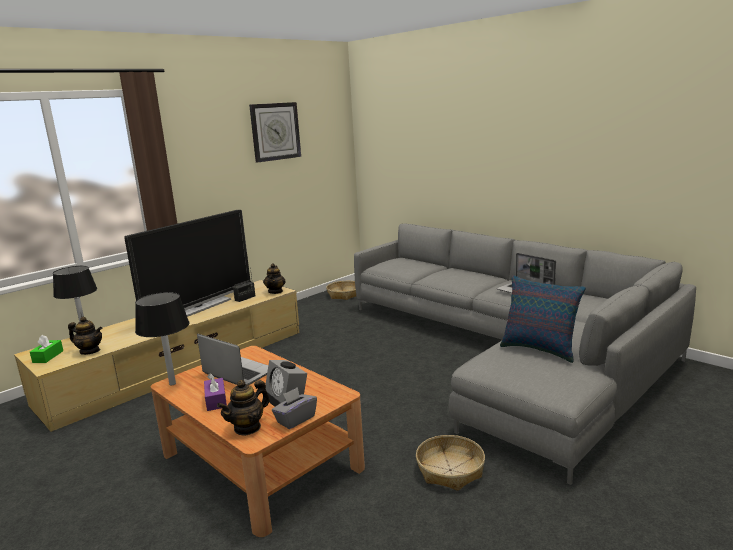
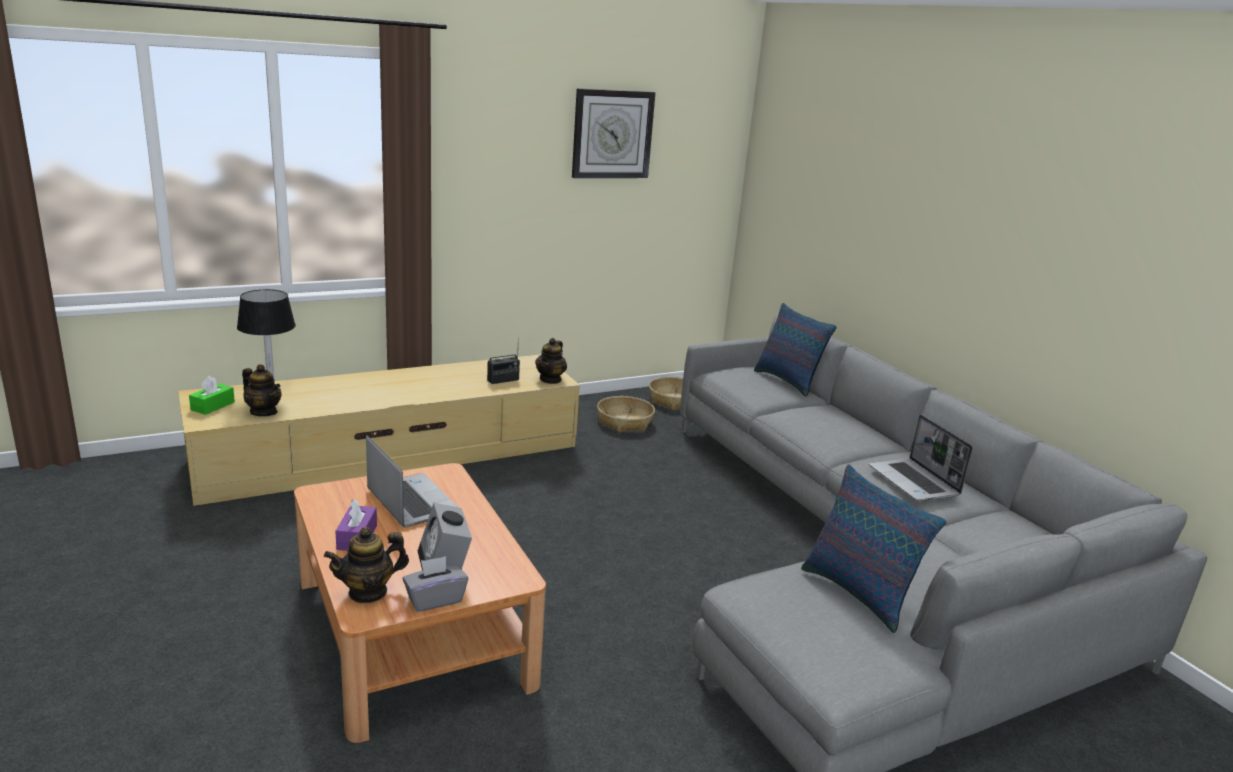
camera: 15 degrees right, 5 degrees up
(172, 384) = (321, 494): black table lamp -> none
(199, 308) = (434, 379): television -> none
(419, 261) = (787, 382): none -> blue pillow
(450, 470) = (654, 734): basket -> basket (625, 421)

